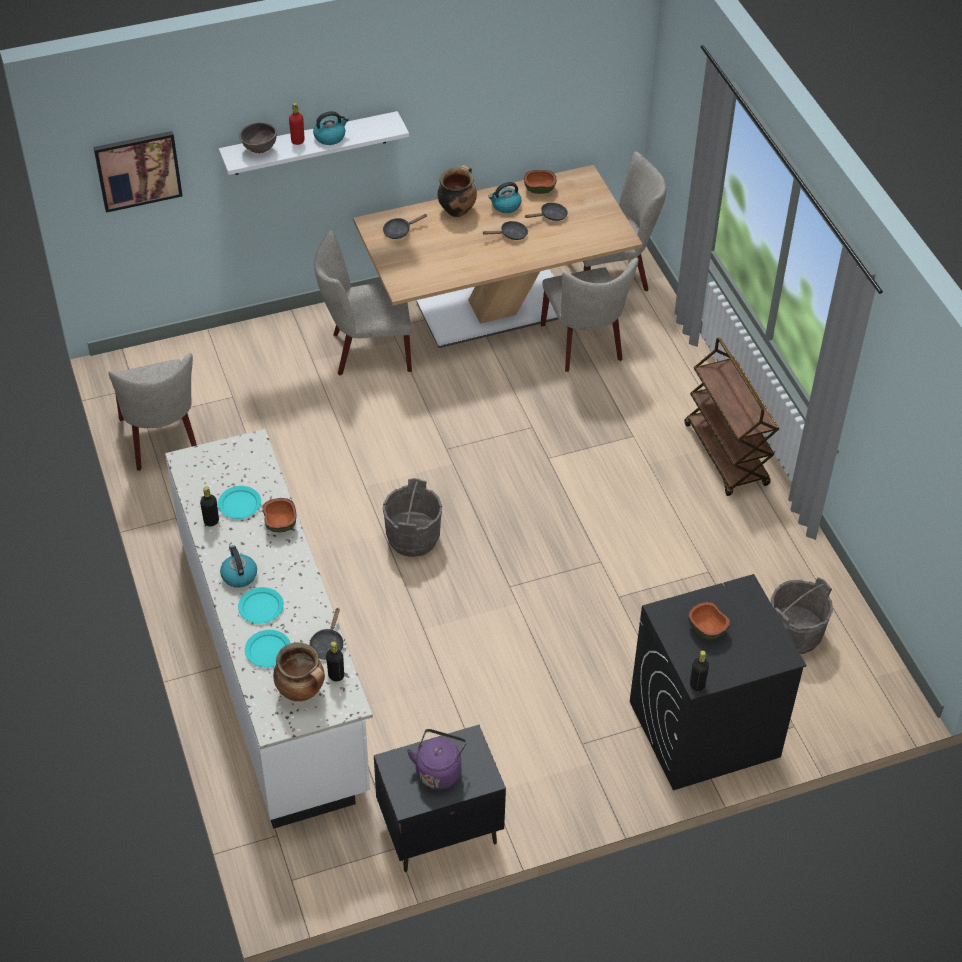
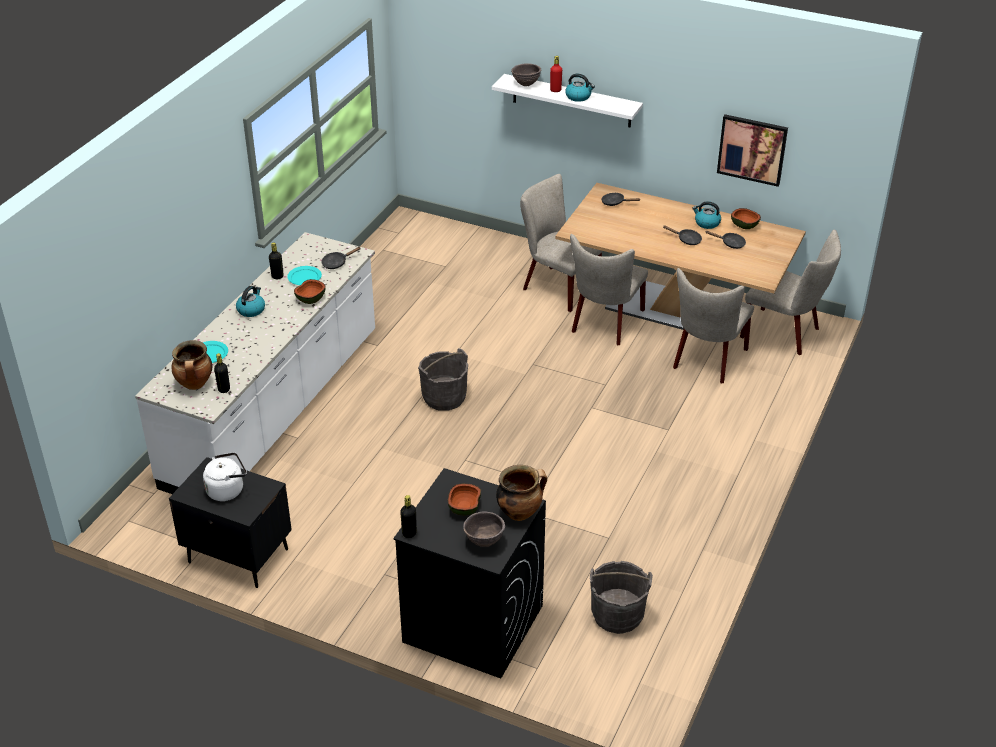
camera: 45 degrees right, 10 degrees down
(138, 170) = (446, 66): picture -> picture (752, 149)
(162, 441) = (376, 266): beige chair -> beige chair (605, 324)
(260, 607) = (238, 331): turquoise plate -> none
(328, 644) = (243, 372): black frying pan -> black frying pan (337, 263)
(438, 770) = (227, 490): purple kettle -> white kettle
(457, 210) = (670, 210): cooking pot -> cooking pot (520, 512)
(726, 455) = (721, 480): brown cart -> none
(759, 646) = (484, 541): none -> brown bowl

